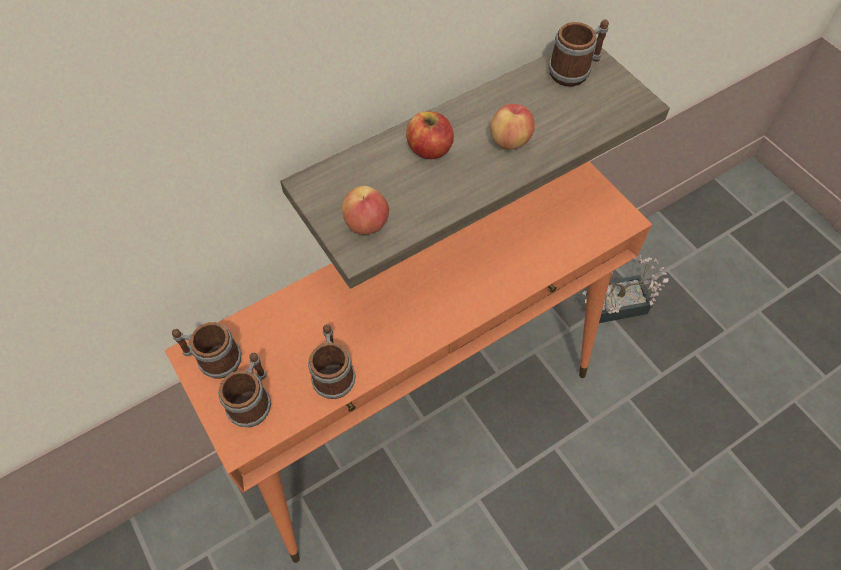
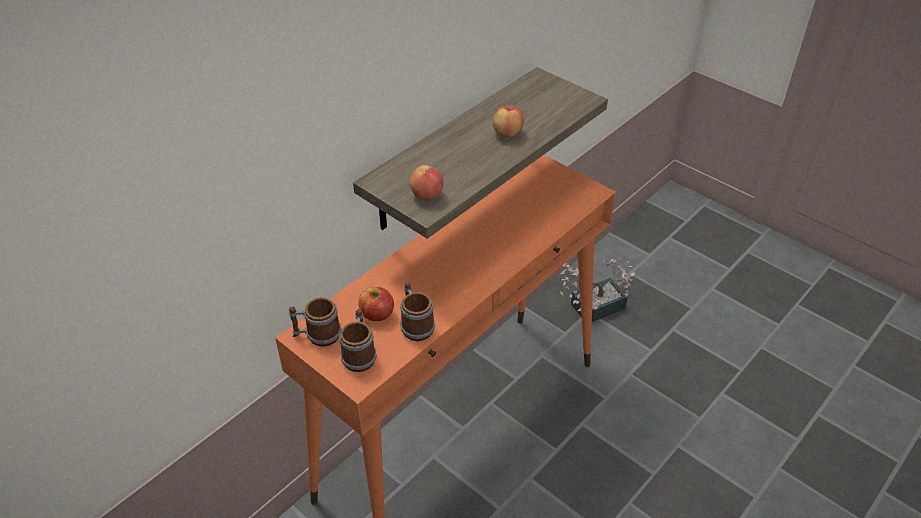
camera: 15 degrees left, 15 degrees down
(429, 149) = (453, 147): apple -> apple (377, 314)
(575, 71) = (536, 88): mug -> none

